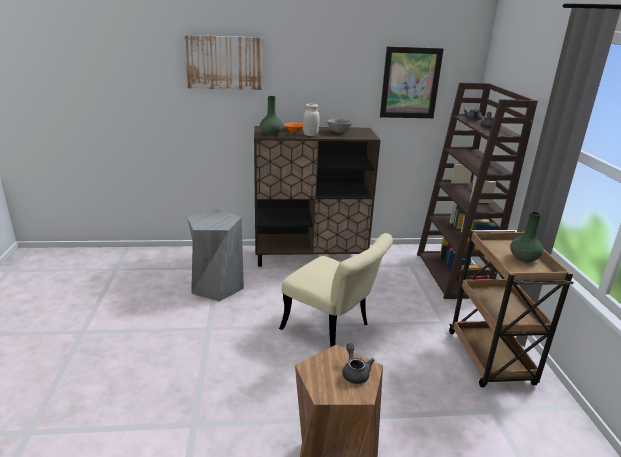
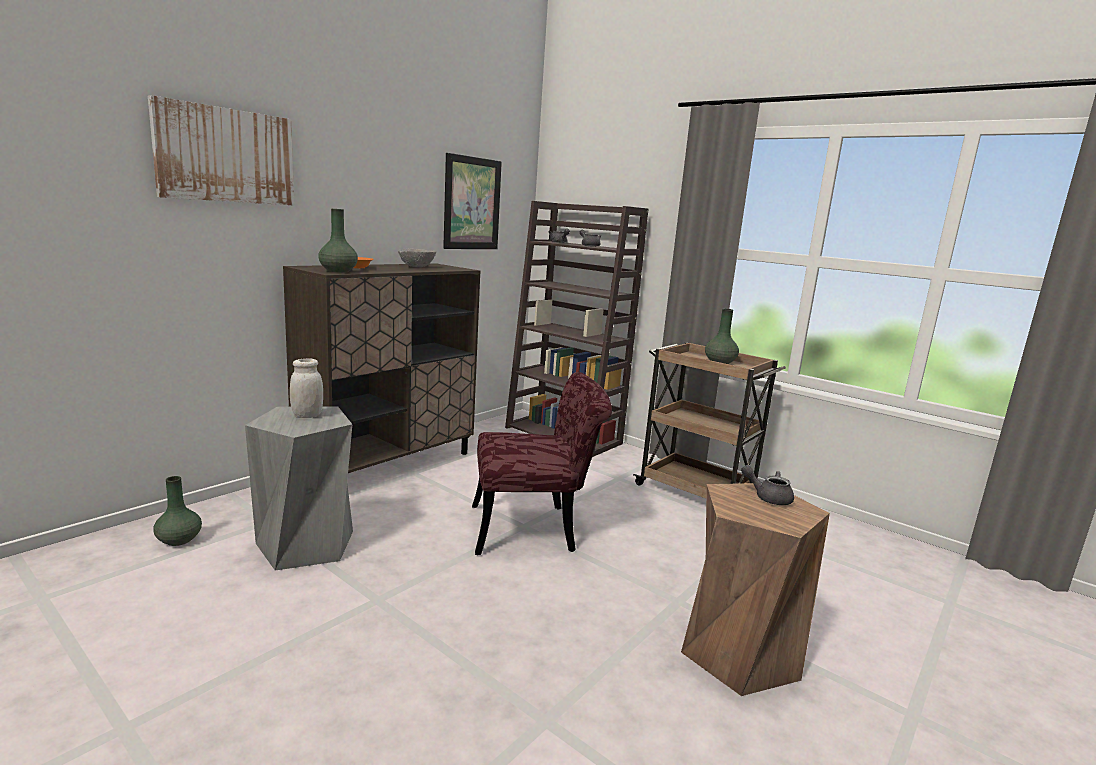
camera: 45 degrees left, 10 degrees down
(178, 262) = (179, 540): none -> green vase
(310, 135) = (392, 270): white jar -> white jar (307, 415)
(333, 330) = (535, 528): beige chair -> red chair

